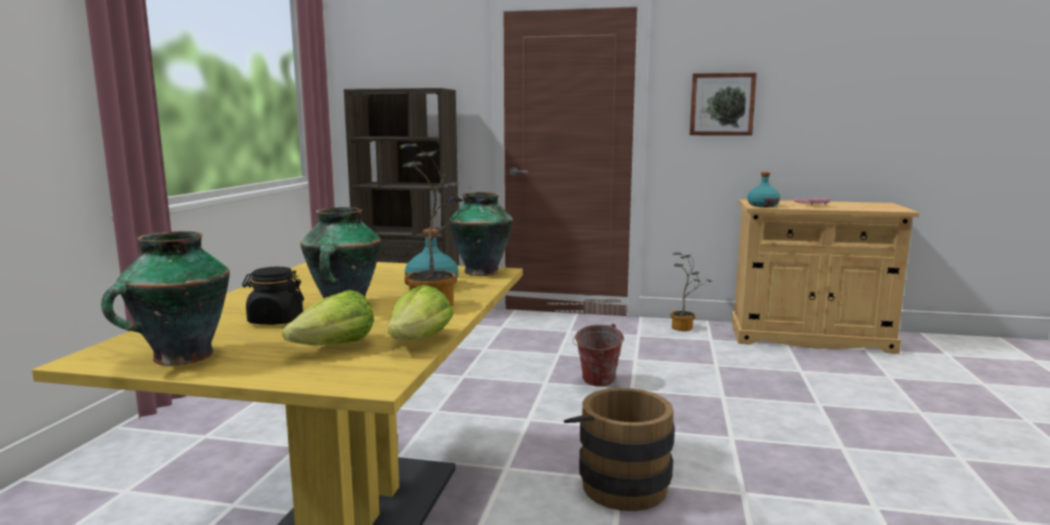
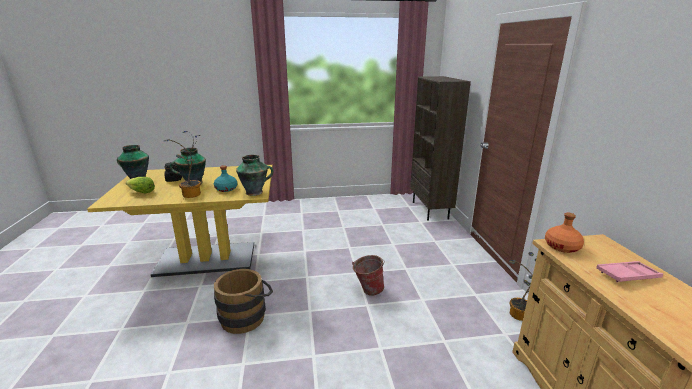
camera: 70 degrees right, 10 degrees up
(420, 340) = (144, 201): lettuce -> none
(722, 104) = (617, 128): picture -> none
(762, 205) = (562, 246): turquoise bottle -> orange bottle

